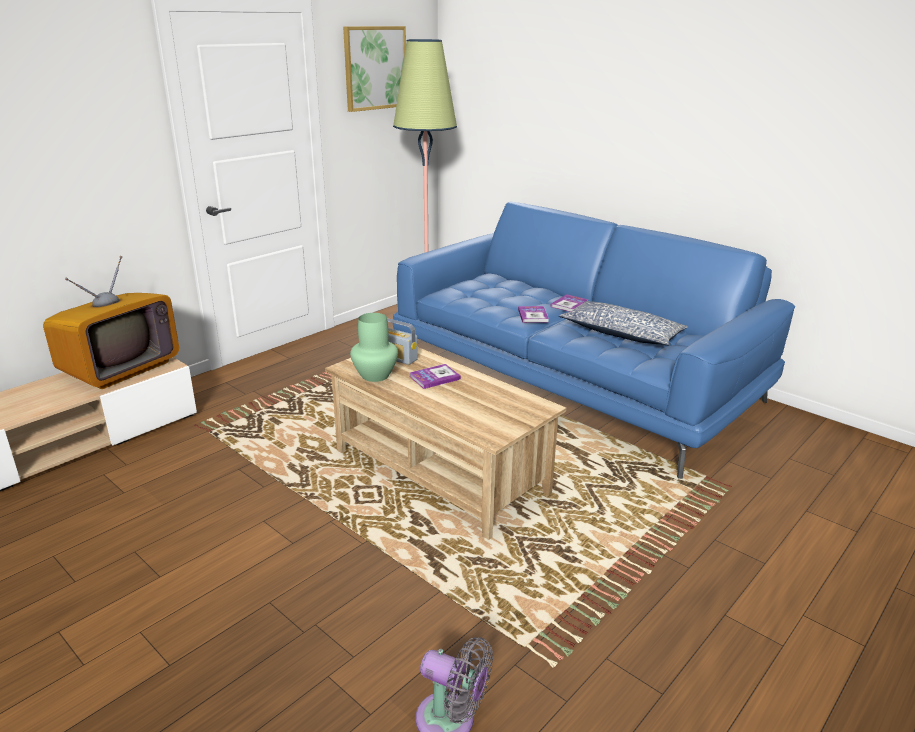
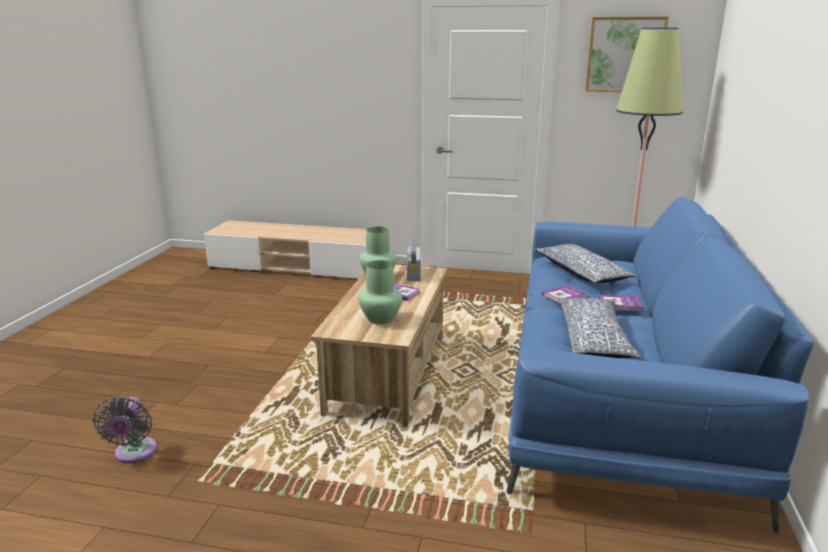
camera: 60 degrees right, 5 degrees down
(120, 368) = (342, 233): television -> none
(490, 295) = (581, 273): none -> pillow
(491, 404) = (380, 319): none -> green vase

